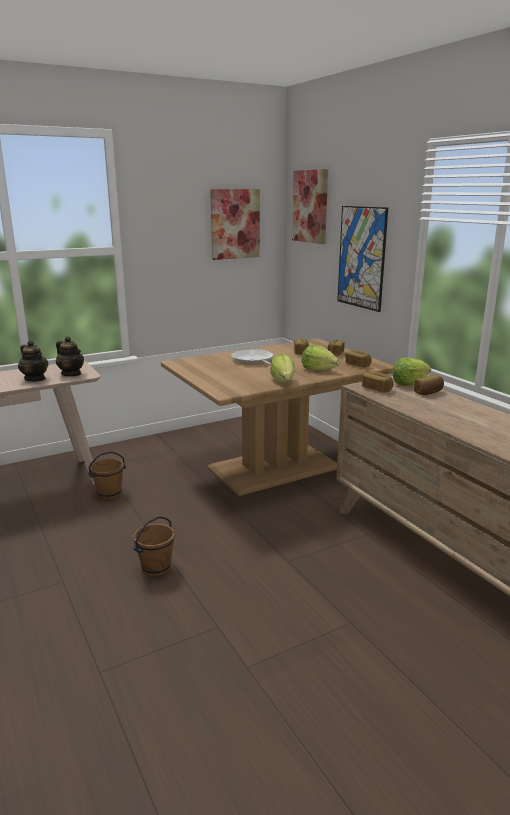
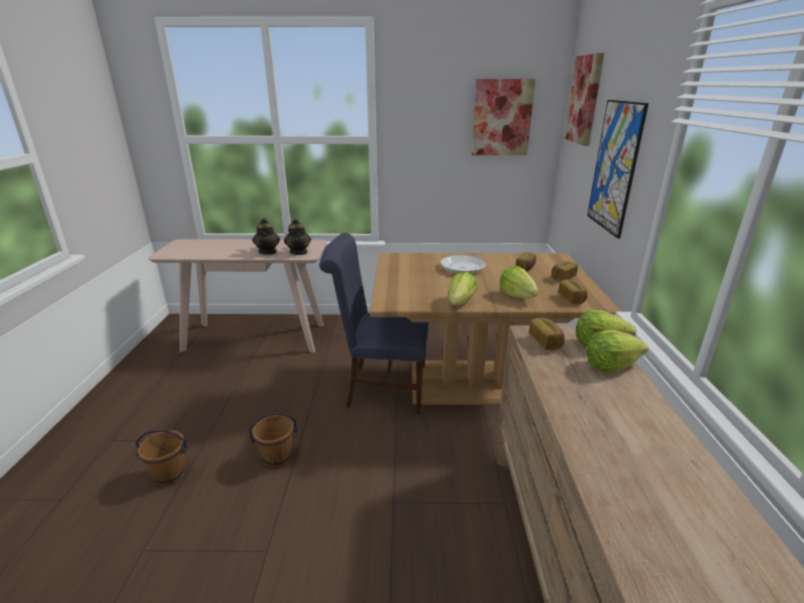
camera: 30 degrees right, 5 degrees up
(109, 494) = (311, 365): brown bucket -> brown bucket (170, 475)
(198, 492) = (381, 387): none -> blue chair
(428, 392) = (610, 365): bread -> lettuce

